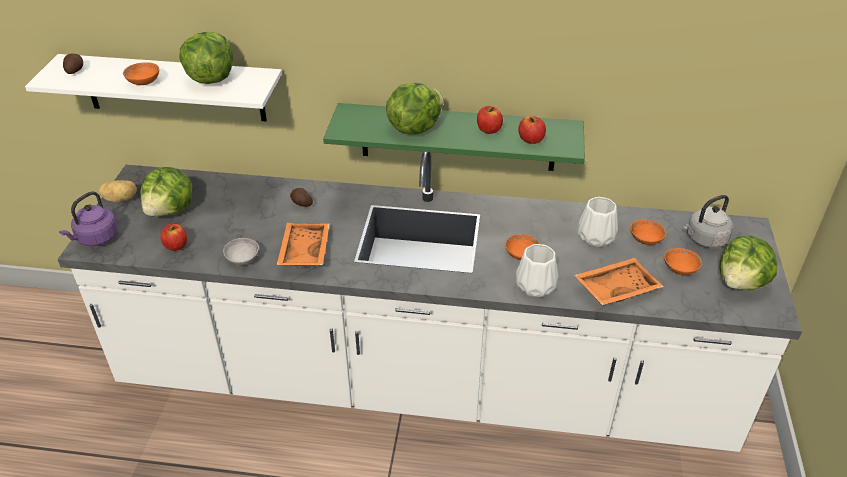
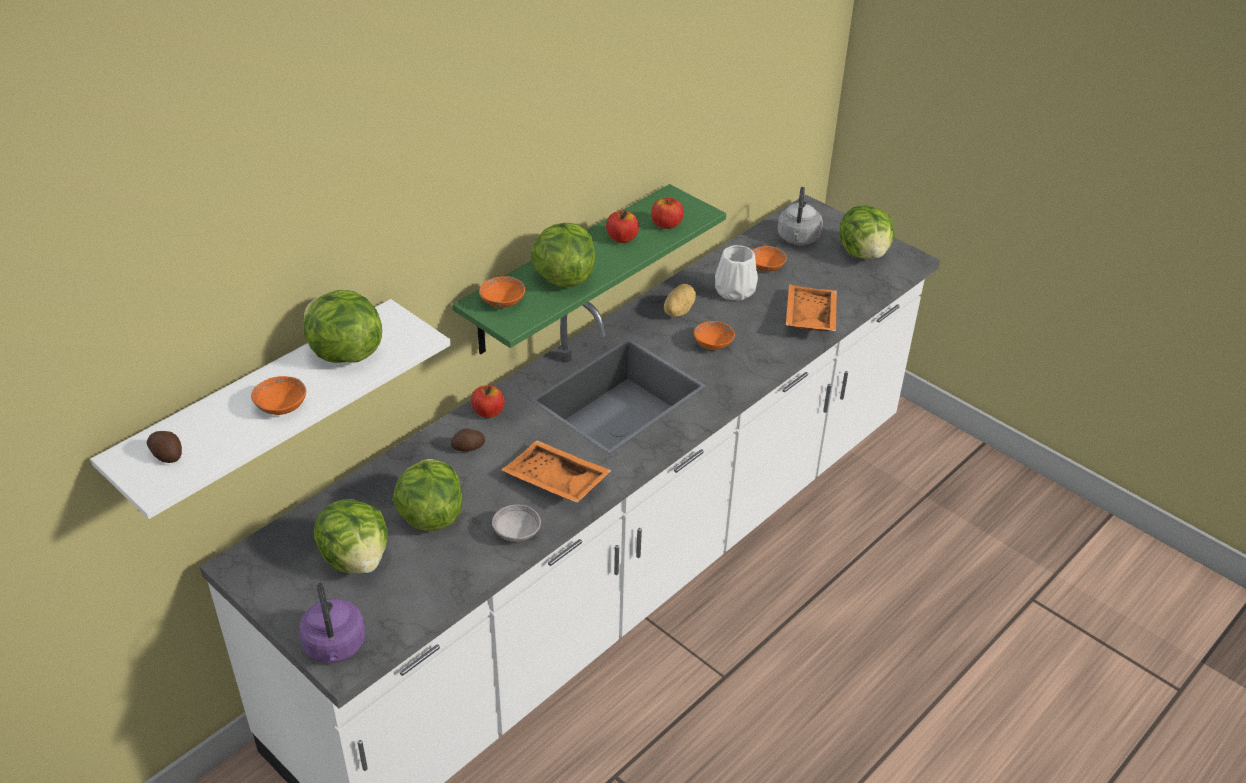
camera: 55 degrees left, 0 degrees up
(121, 199) = (276, 596): potato -> potato (677, 311)
(176, 246) = (432, 579): apple -> apple (488, 412)
(228, 219) = (430, 516): none -> lettuce
(534, 285) = (760, 358): white vase -> none
(680, 269) = (819, 272): orange bowl -> orange bowl (502, 302)

